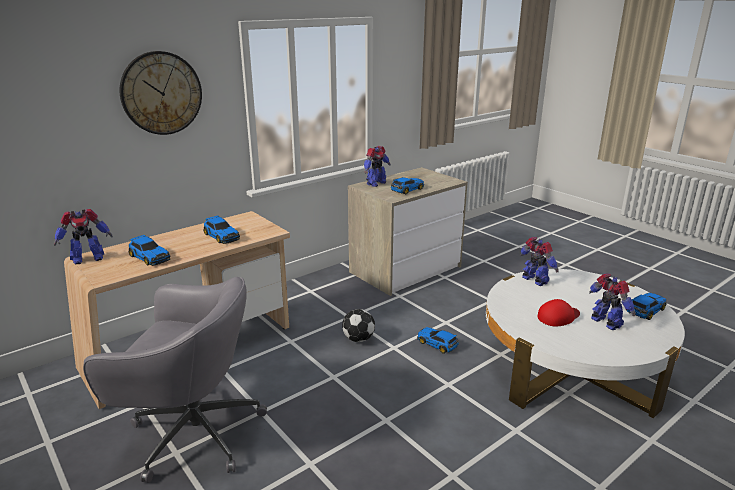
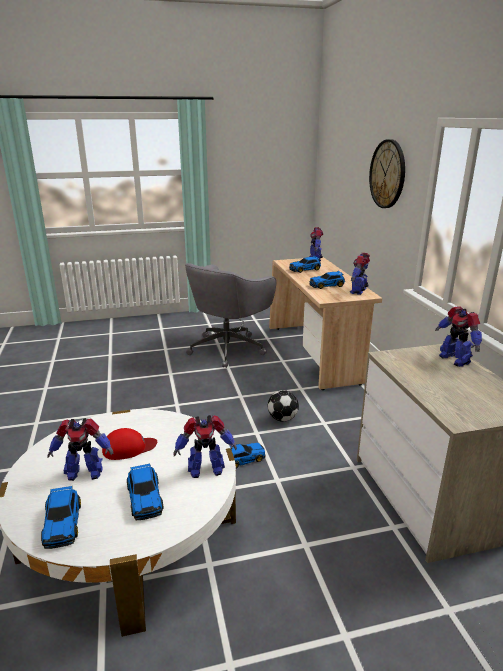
camera: 115 degrees right, 0 degrees up
(236, 220) = (359, 291): none -> toy robot
(406, 190) = (418, 372): toy car -> toy car (145, 498)
(558, 316) = (129, 448): red cap -> red cap turned 105 degrees counterclockwise

